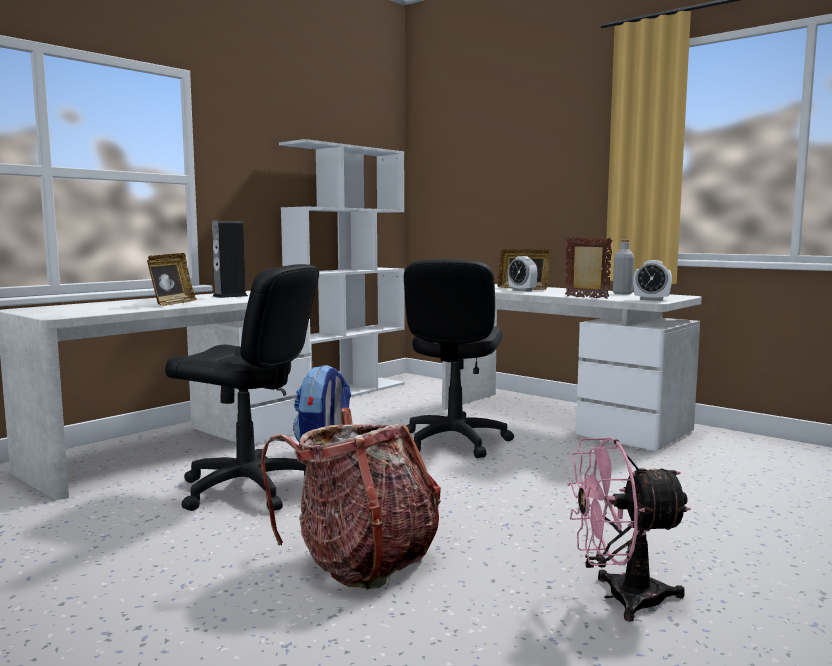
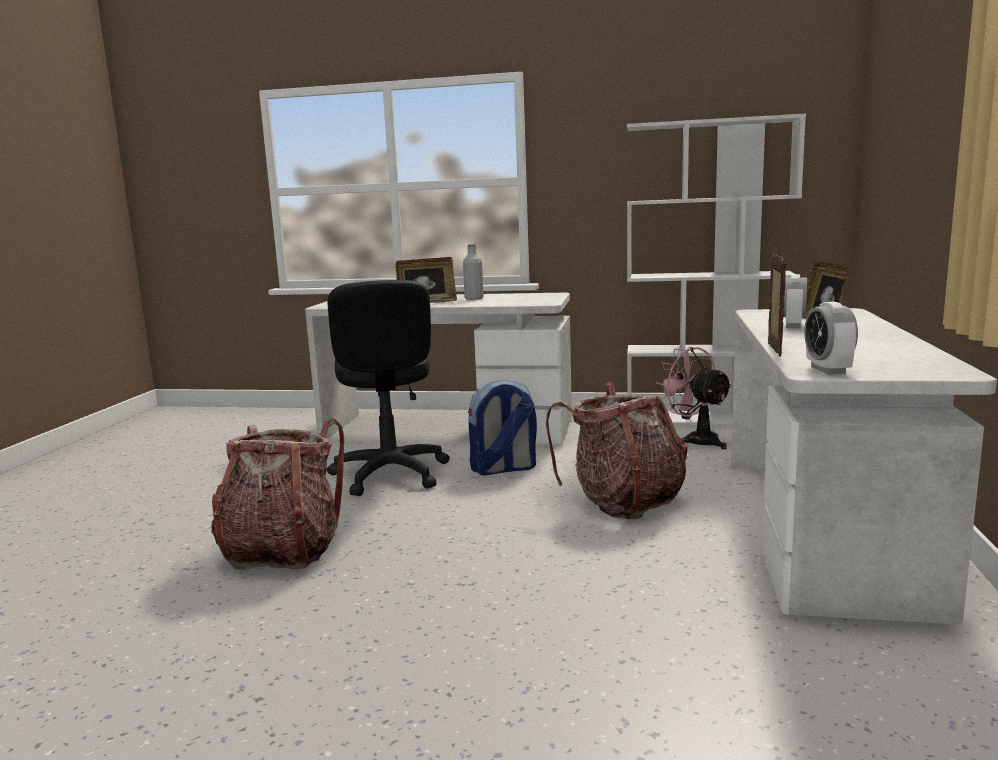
camera: 60 degrees right, 5 degrees up
(230, 296) = (506, 298): speaker -> none
(454, 441) = (623, 501): black office chair -> backpack
(620, 598) = (273, 677): pink fan -> pink fan (696, 440)
(622, 293) = (890, 352): grey bottle -> grey bottle (474, 298)

